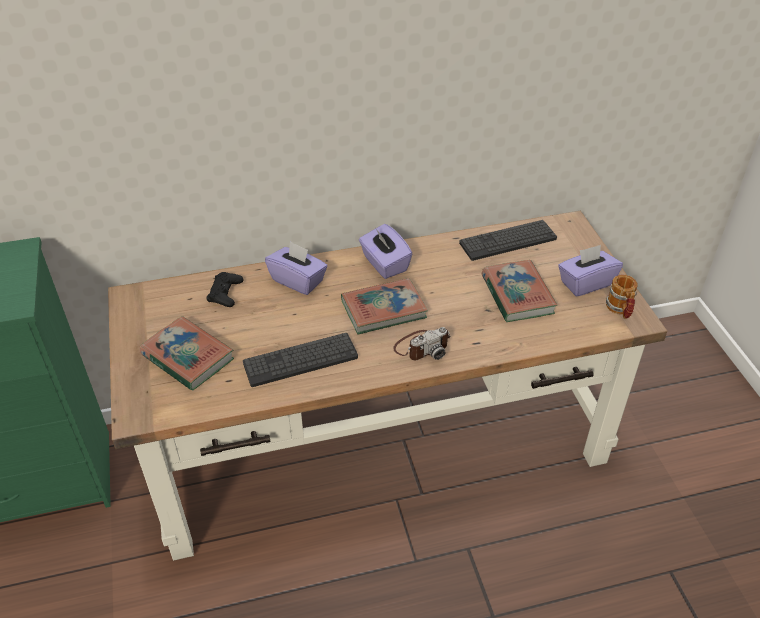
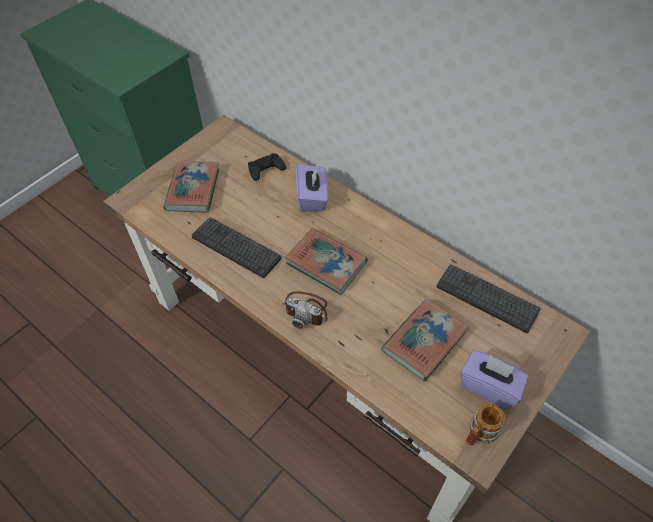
camera: 55 degrees right, 10 degrees up
(384, 264) = (377, 234): purple tissue box -> none

